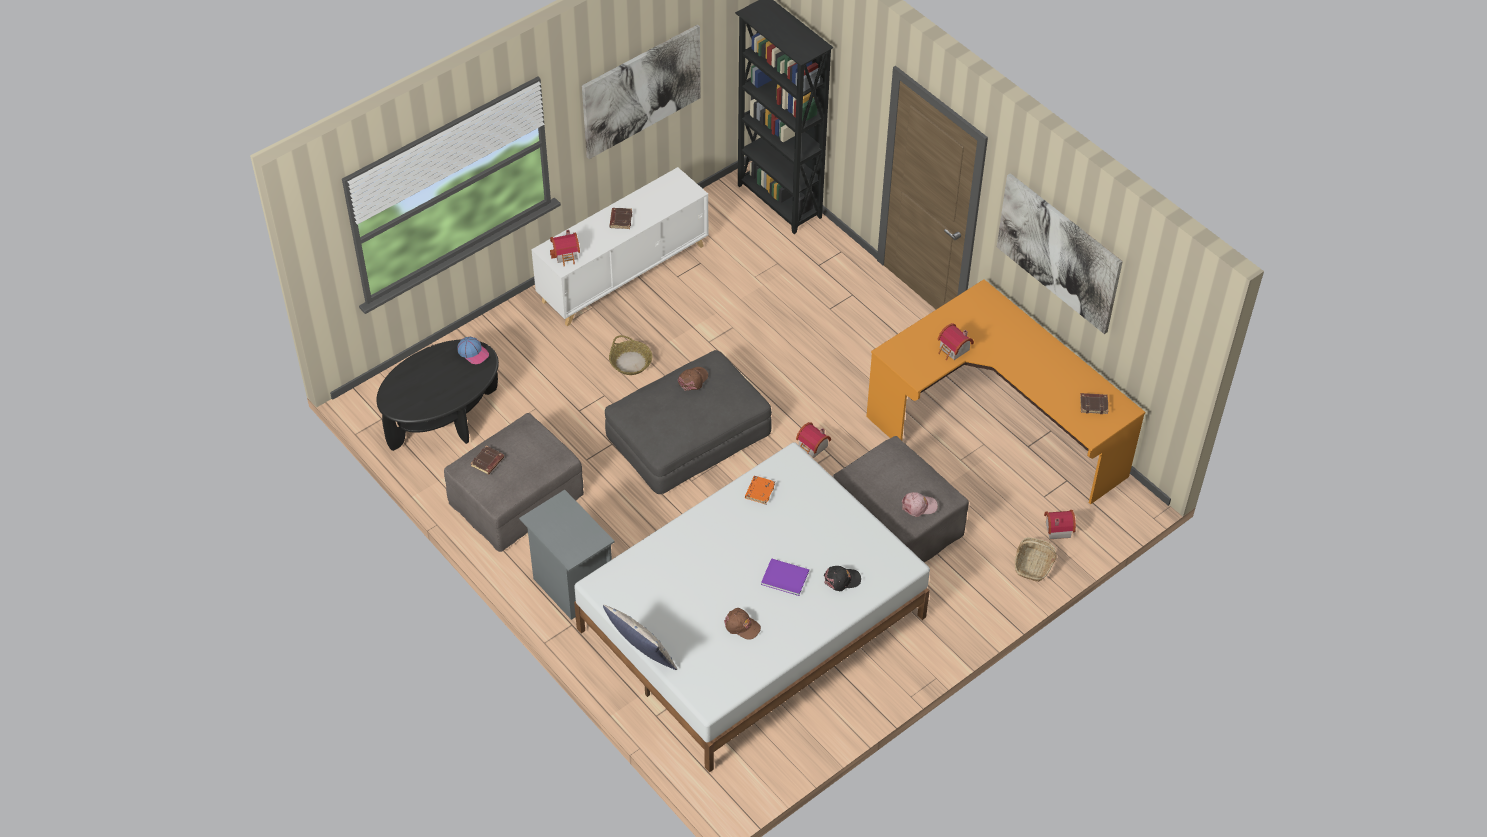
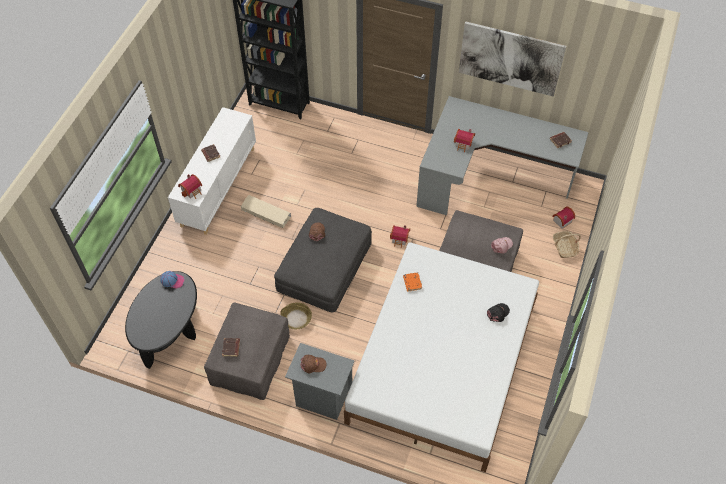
camera: 30 degrees left, 5 degrees up
(630, 362) = (260, 239): basket -> basket (296, 319)
(641, 90) = (191, 66): picture -> none
(641, 656) = (420, 426): pillow -> none
(660, 334) = (266, 213): none -> beige storage box
(742, 626) = (463, 373): brown cap -> brown cap (313, 365)
(784, 576) = (464, 328): purple book -> none
(998, 426) = (489, 178): orange desk -> grey desk

